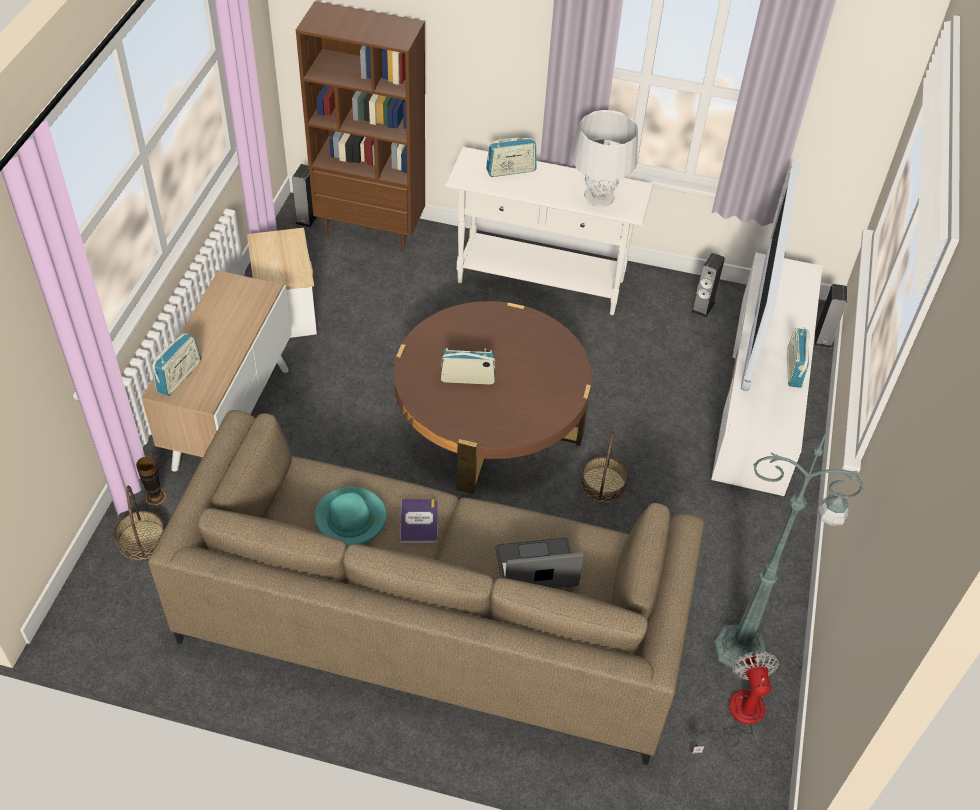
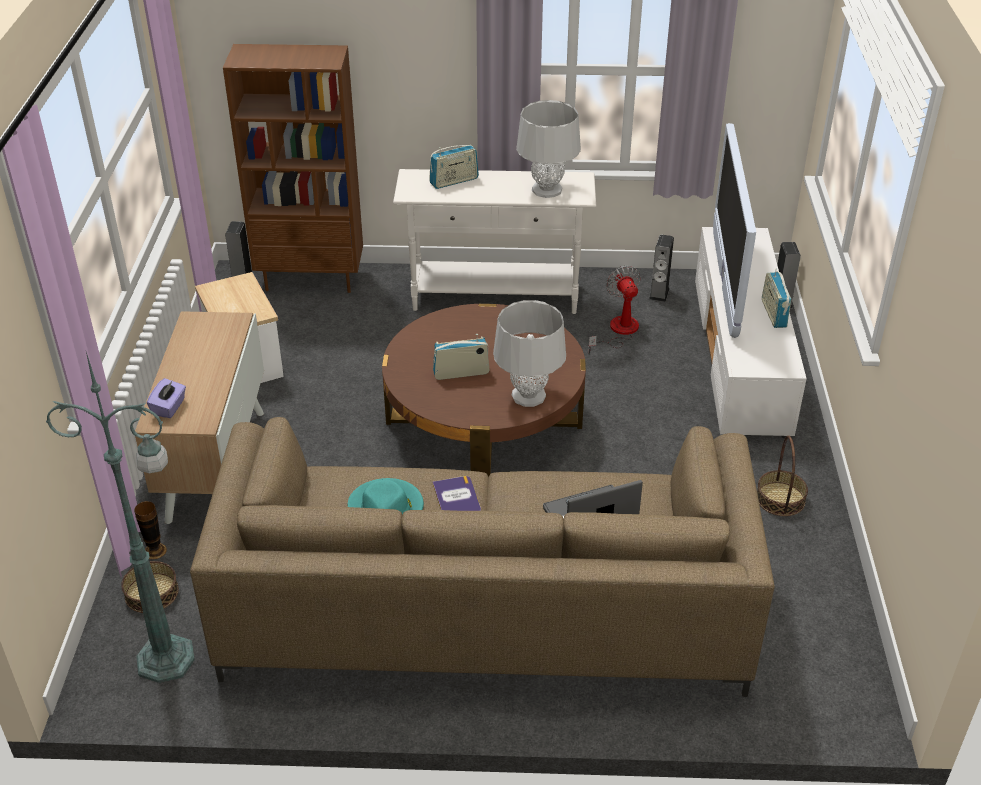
camera: 10 degrees left, 10 degrees down
(179, 376) = (169, 407): radio -> purple tissue box
(524, 417) = (528, 396): none -> grey table lamp
(603, 484) = (616, 457): basket -> basket (780, 499)
(737, 716) = (819, 635): fan -> fan (618, 331)
(743, 649) = (803, 575): green floor lamp -> green floor lamp (169, 659)

